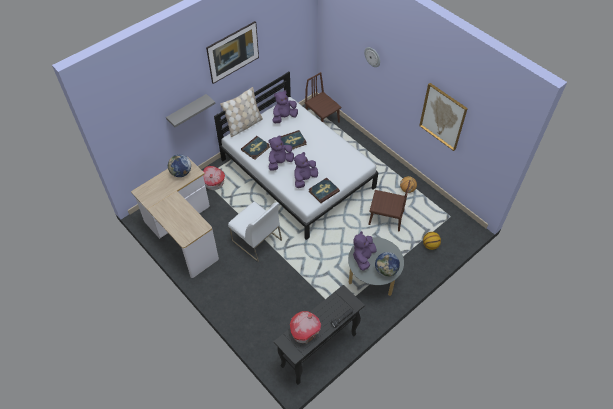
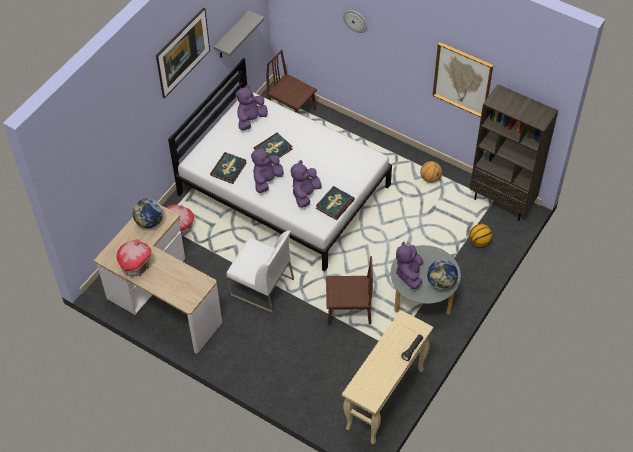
camera: 15 degrees left, 0 degrees up
(187, 111) = (139, 141): grey shelf -> grey shelf (232, 36)
(244, 125) = (201, 141): beige pillow -> none
(304, 332) = (374, 375): toy house -> toy house (136, 265)
(318, 351) = (385, 400): black console table -> beige console table
(386, 218) = (415, 220): brown chair -> brown chair (348, 310)
(457, 219) = (502, 201): none -> brown bookcase

